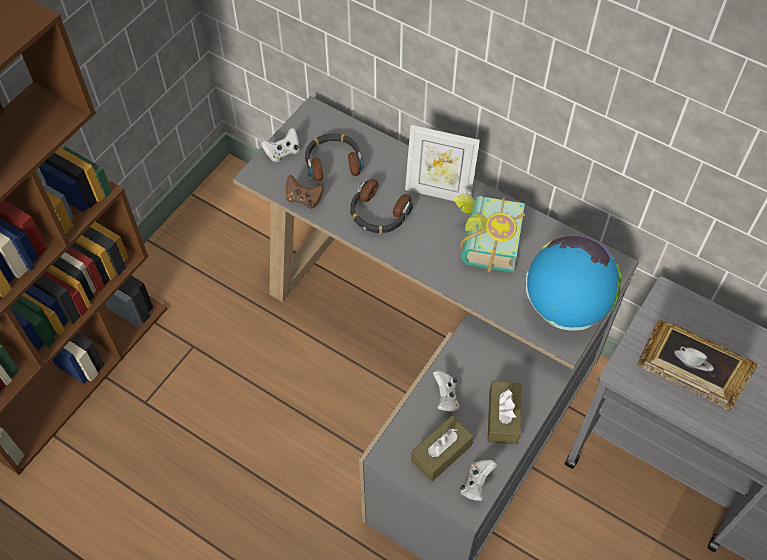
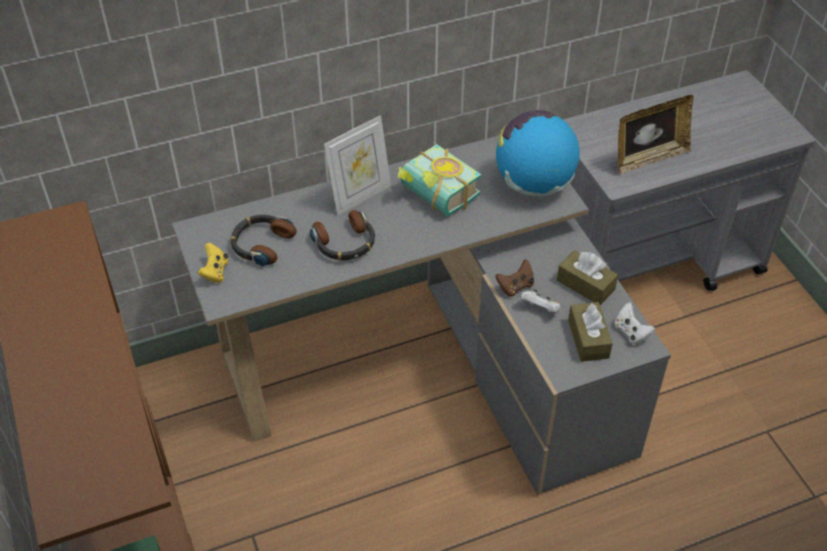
camera: 55 degrees left, 10 degrees down
(282, 152) = (215, 272): white game controller -> yellow game controller
(304, 199) = (281, 283): brown game controller -> brown game controller (515, 286)

